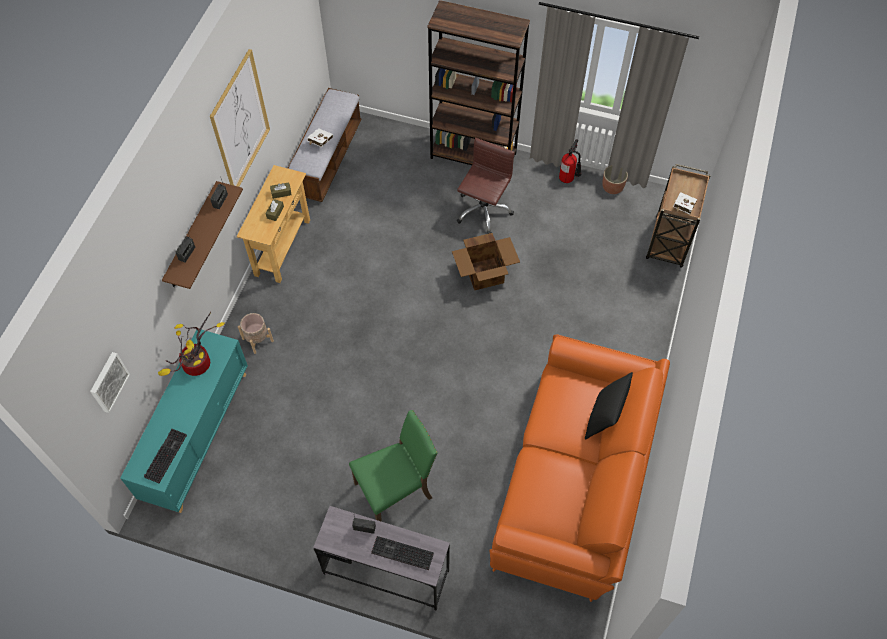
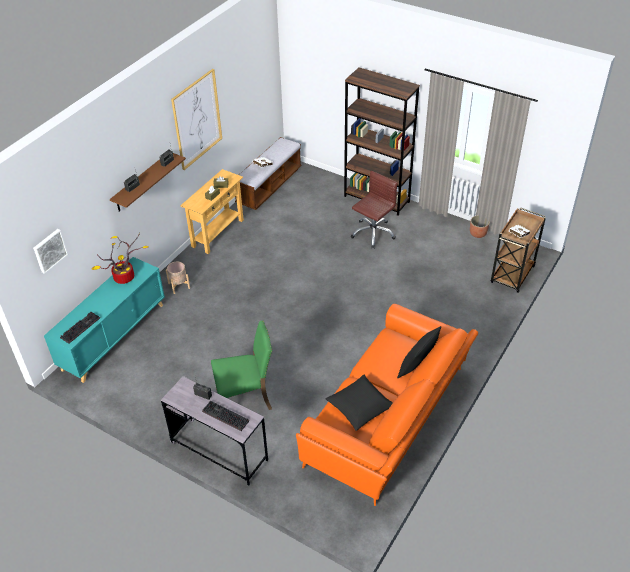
camera: 15 degrees right, 15 degrees down
(485, 274) = (361, 272): cardboard box -> none
(552, 490) = (360, 406): none -> black pillow
(568, 179) = (445, 223): fire extinguisher -> none

